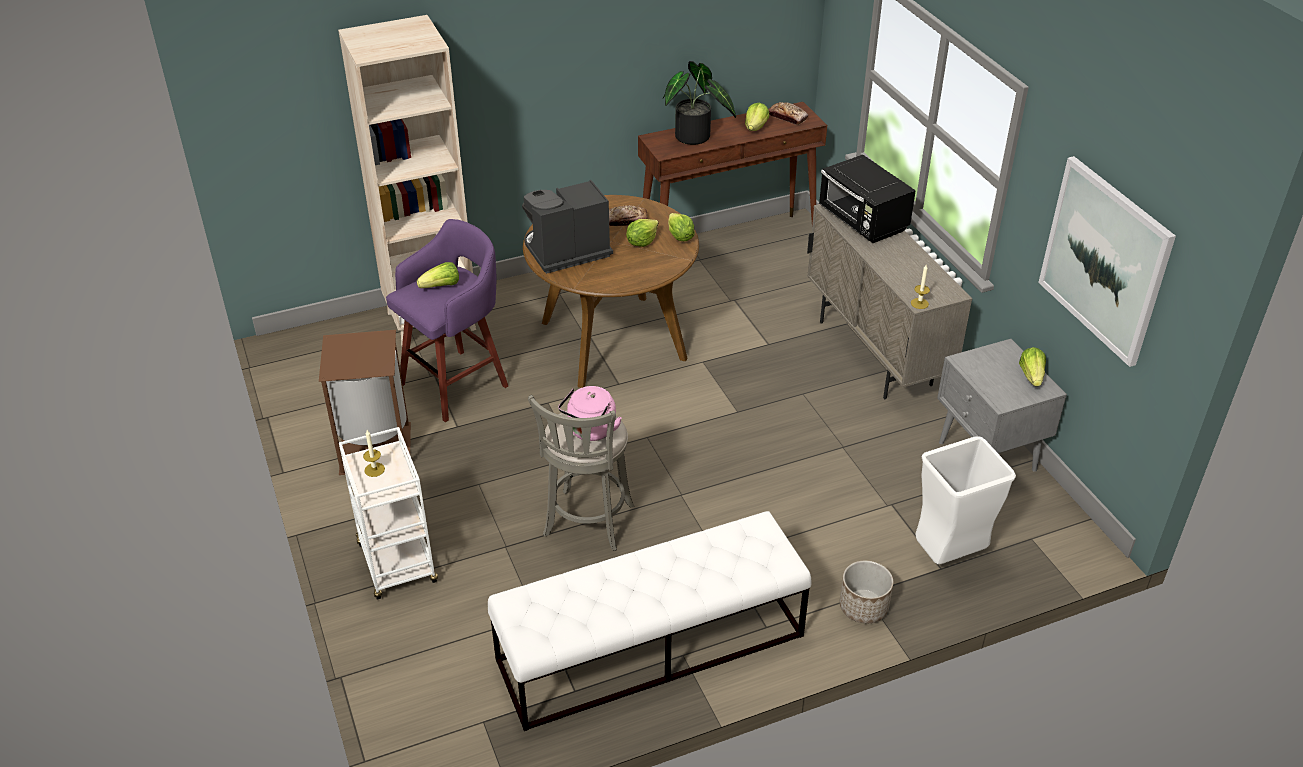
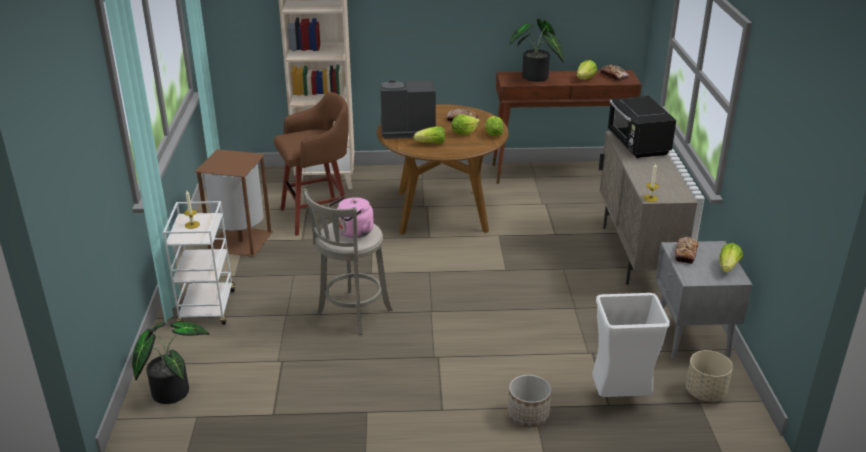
camera: 20 degrees right, 10 degrees down
(426, 693) = (171, 389): none -> potted plant
(441, 286) = (310, 136): lettuce -> lettuce (431, 144)
(457, 384) = (318, 216): purple stool -> brown stool
(650, 648) = (345, 401): white bench -> none
(979, 367) = (685, 253): none -> bread
(1032, 525) = (705, 393): none -> beige planter
(1104, 260) = (783, 159): picture -> none

